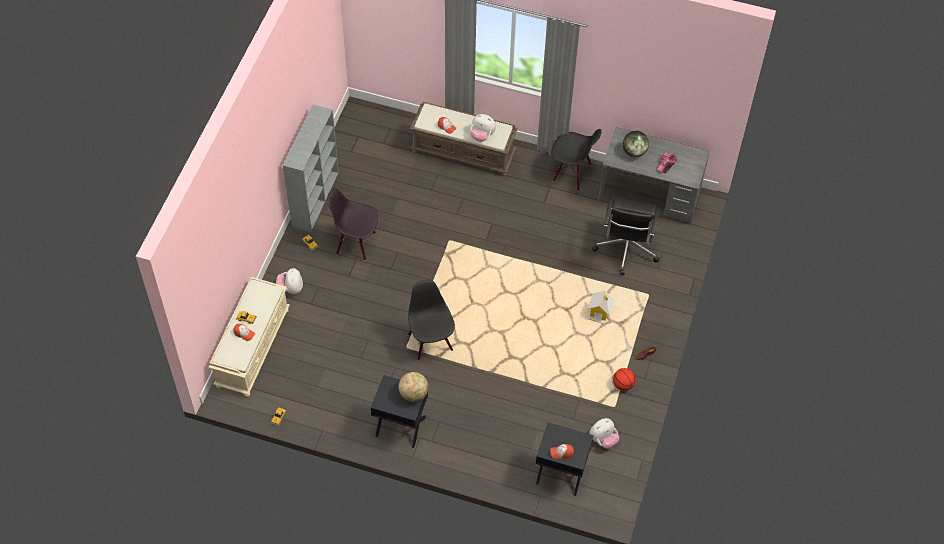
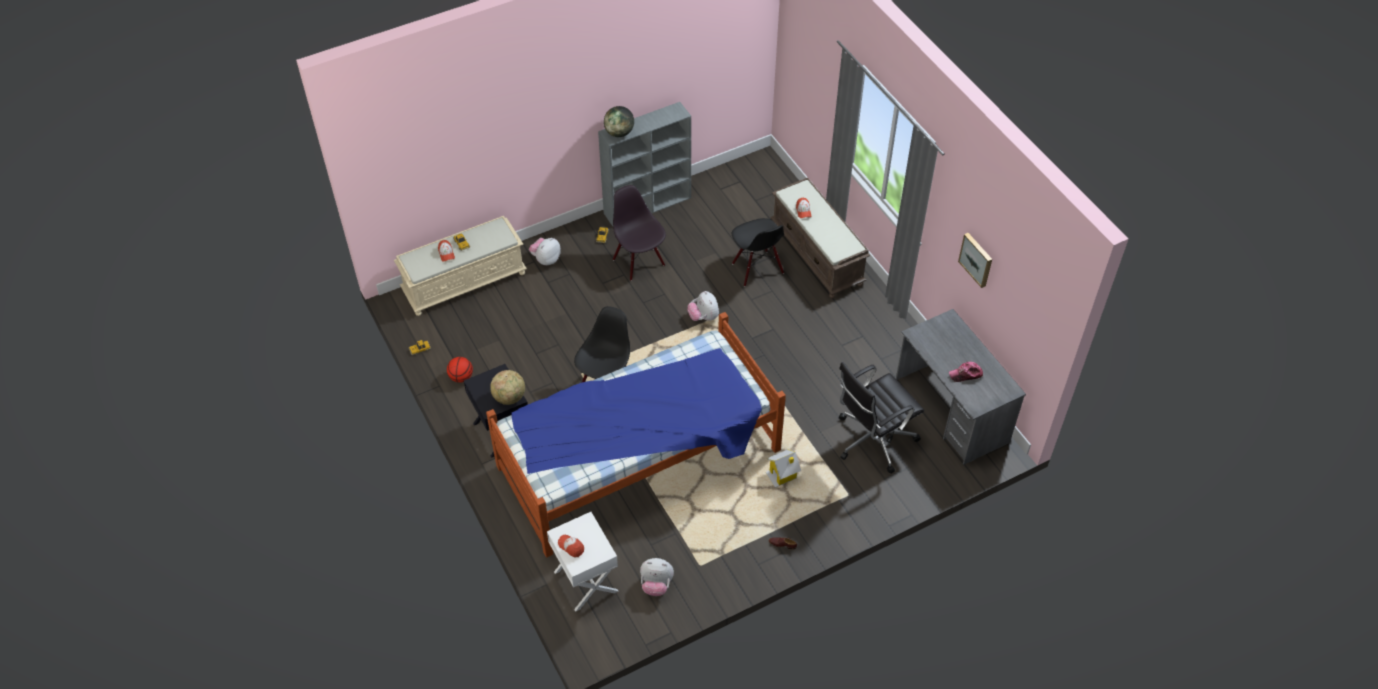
camera: 45 degrees right, 5 degrees down
(482, 135) = (827, 238): plush toy -> plush toy (703, 317)
(506, 372) = (640, 459): none -> bed
(560, 473) = (585, 581): black nightstand -> white nightstand
(572, 173) = (897, 339): black chair -> black chair (757, 268)
(623, 385) = (730, 553): basketball -> basketball (461, 377)
(632, 83) = (977, 259): none -> picture
(634, 152) = (945, 342): globe -> globe (619, 133)

